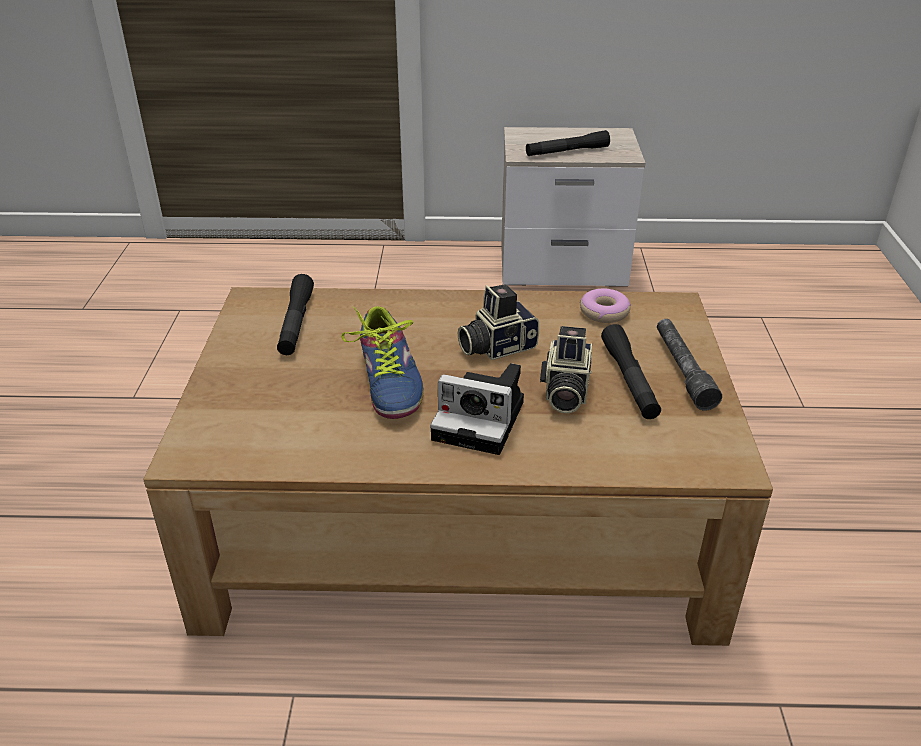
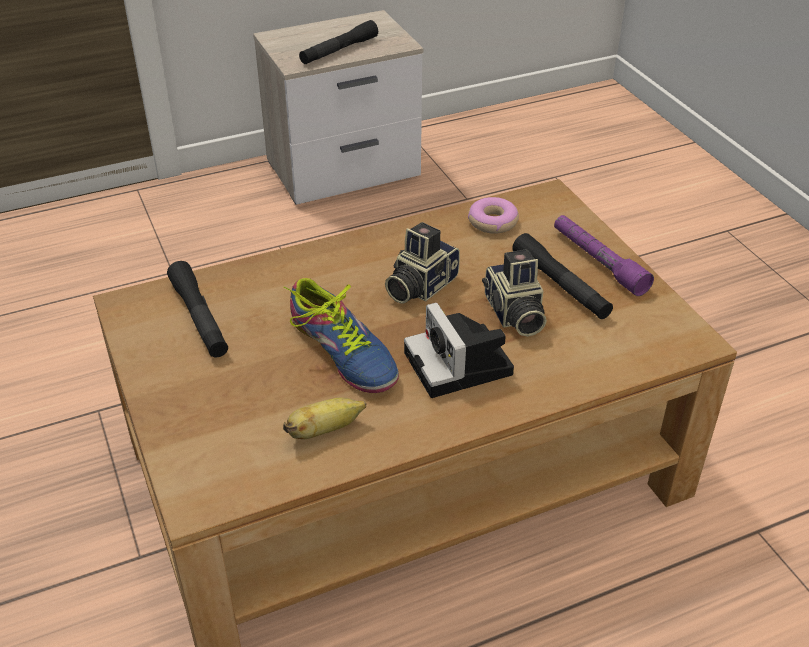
camera: 25 degrees left, 5 degrees up
(326, 436) = (325, 430): none -> banana
(483, 420) = (461, 366): camera -> camera turned 75 degrees clockwise
(682, 370) = (598, 262): grey flashlight -> purple flashlight

